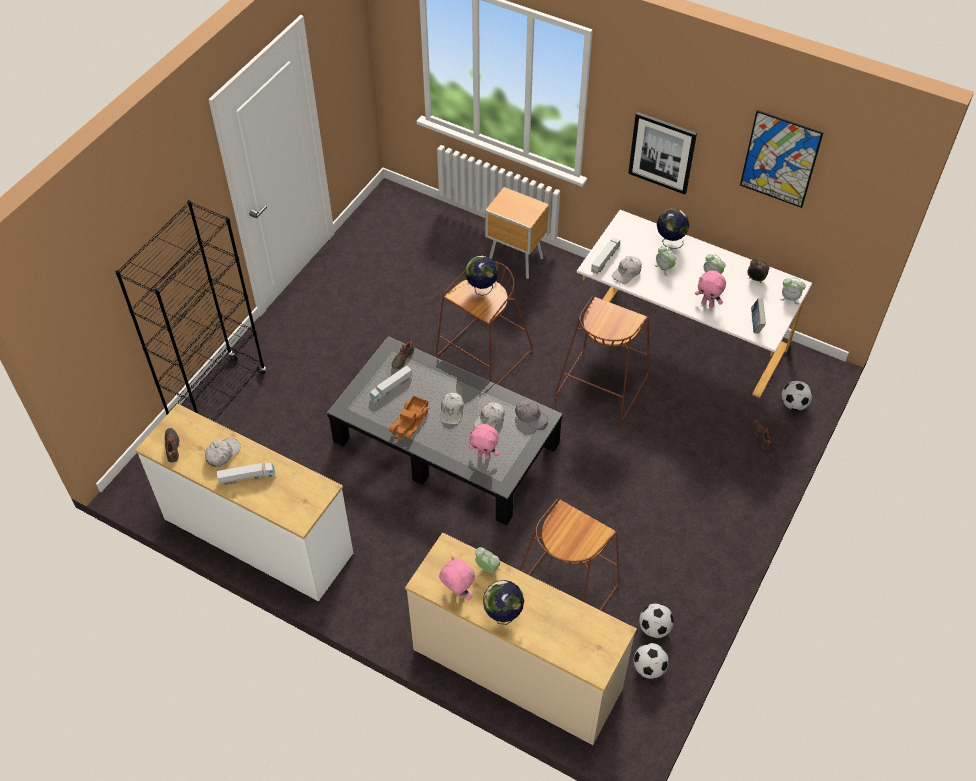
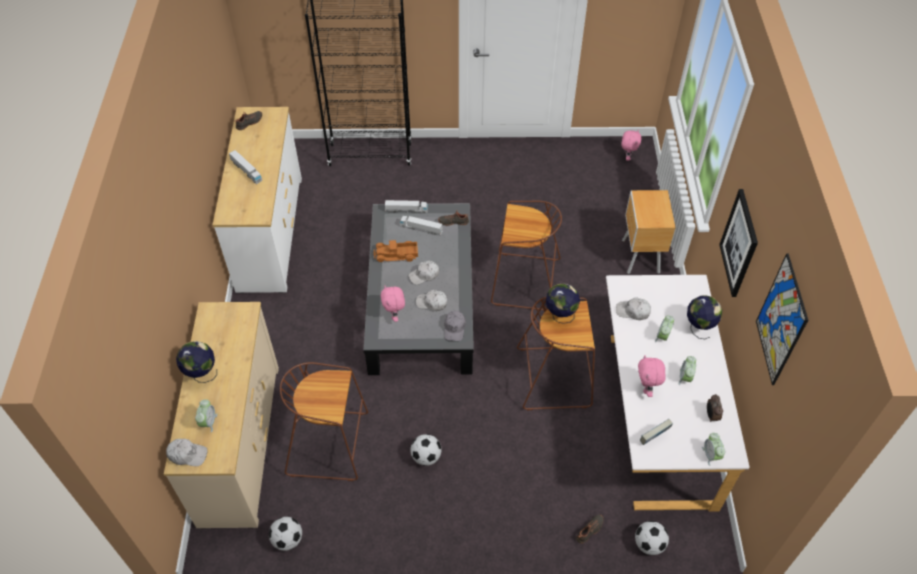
camera: 60 degrees right, 0 degrees up
(222, 454) = (259, 149): white cap -> white cap (187, 454)
(457, 593) = (208, 336): pink plush toy -> pink plush toy (627, 157)
(481, 289) = (533, 223): globe -> globe (560, 315)
(487, 568) = (241, 345): alarm clock -> alarm clock (208, 422)
(605, 259) = (636, 289): toy truck -> toy truck (406, 210)
(654, 628) = (329, 527): football -> football (426, 457)

